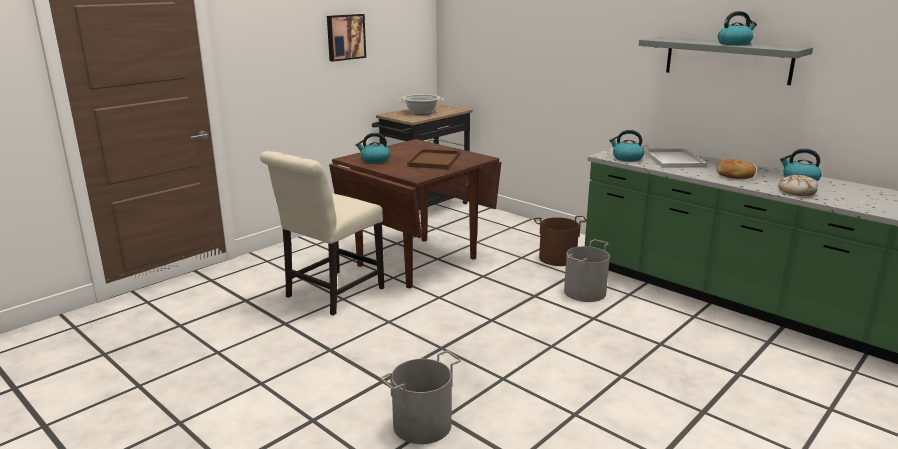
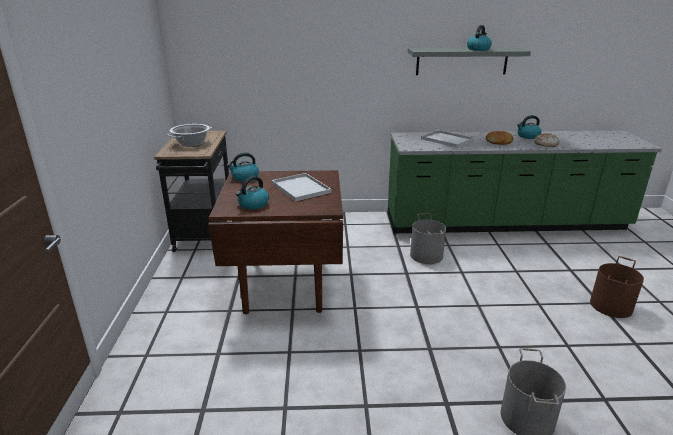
camera: 45 degrees left, 5 degrees up
(330, 295) = (272, 355): beige chair -> none
(345, 37) = (121, 77): picture -> none
(434, 160) = (299, 187): brown tray -> white tray
(557, 258) = (370, 237): brown bucket -> brown bucket (611, 306)
(627, 158) = (424, 146): kettle -> kettle (245, 178)

